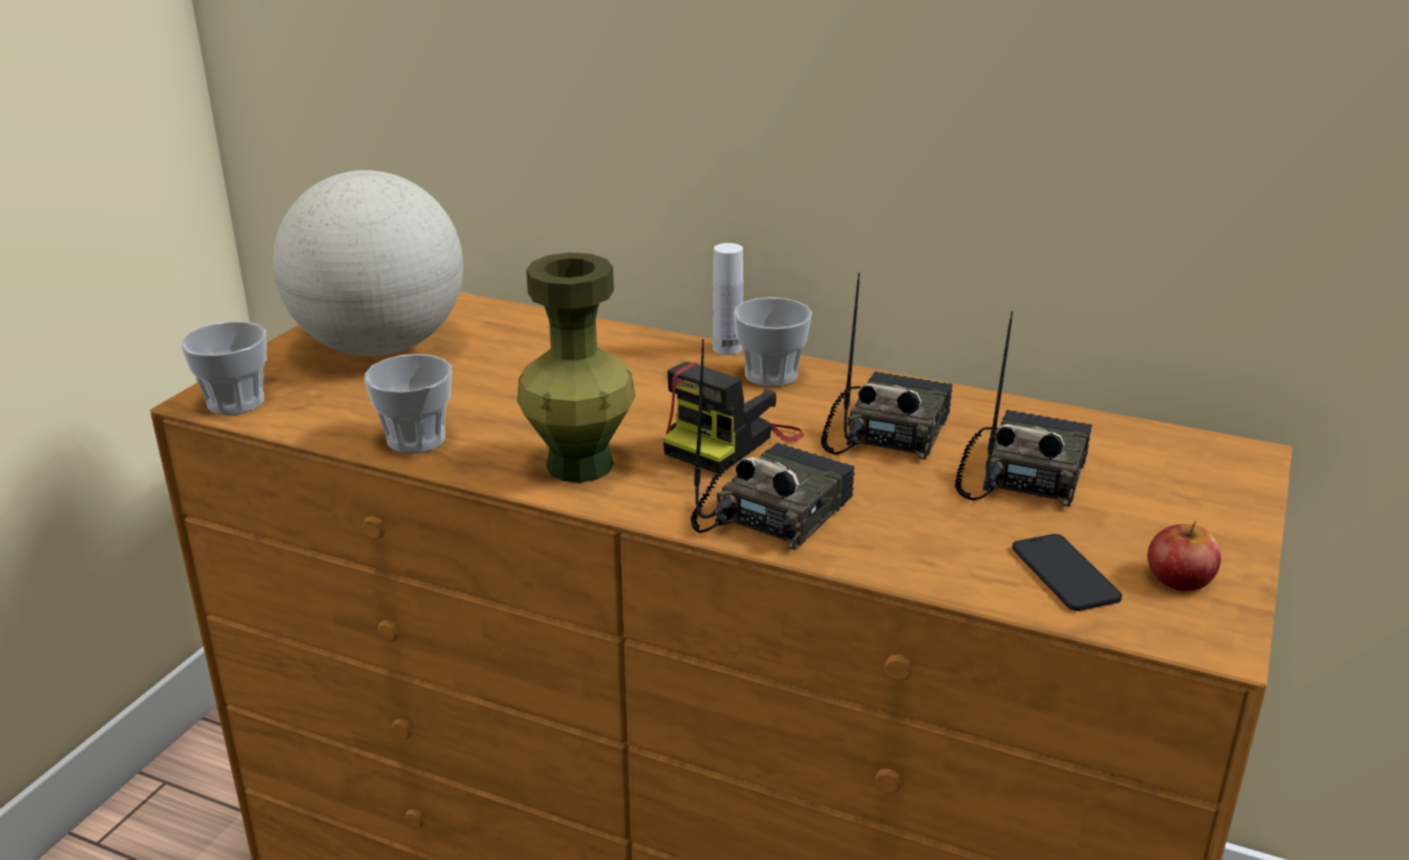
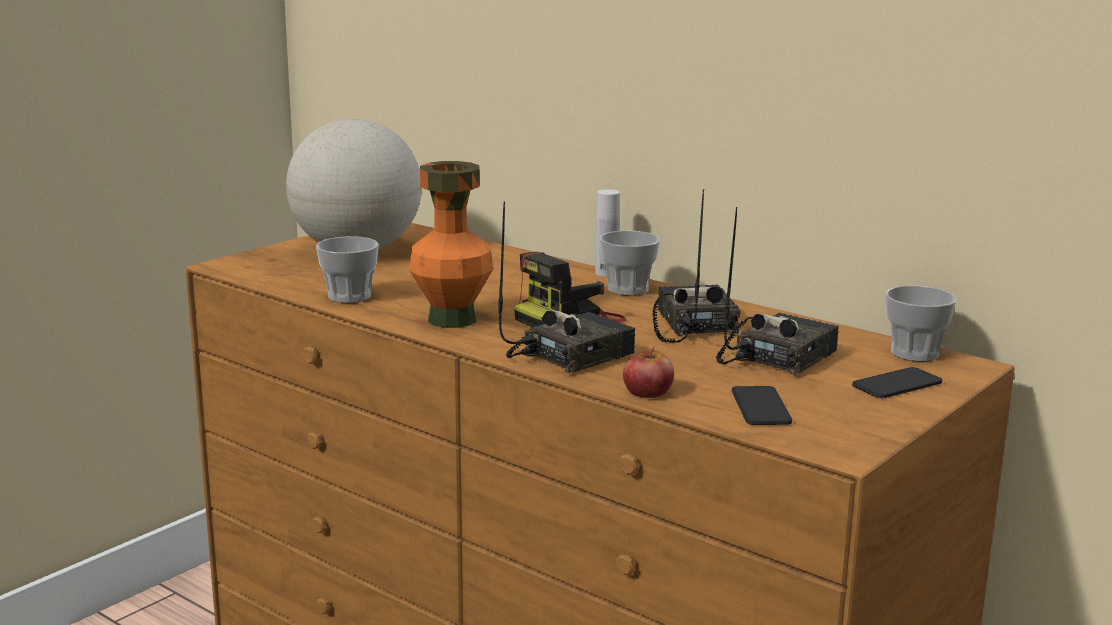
camera: 15 degrees right, 10 degrees down
(236, 402) = (242, 268): cup -> cup (914, 353)
(579, 466) = (451, 320): green vase -> orange vase
(886, 431) = (690, 325): radio -> radio turned 45 degrees counterclockwise
(1179, 577) = (848, 419): apple -> apple (647, 391)
(1191, 502) = (897, 384): none -> phone

